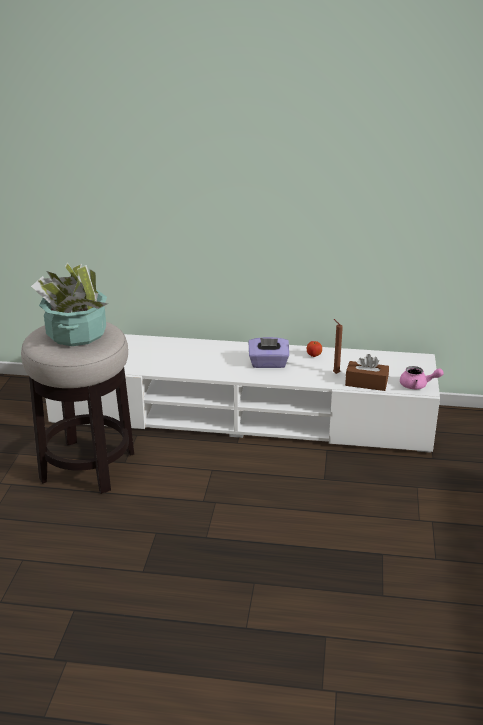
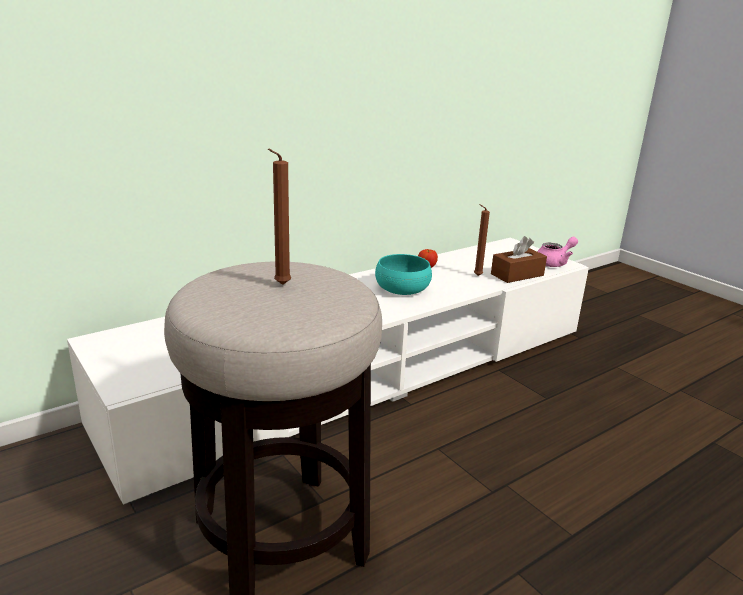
camera: 45 degrees left, 5 degrees down
(76, 334) = (280, 285): potted plant -> brown candle
(268, 364) = (402, 289): purple tissue box -> turquoise bowl

